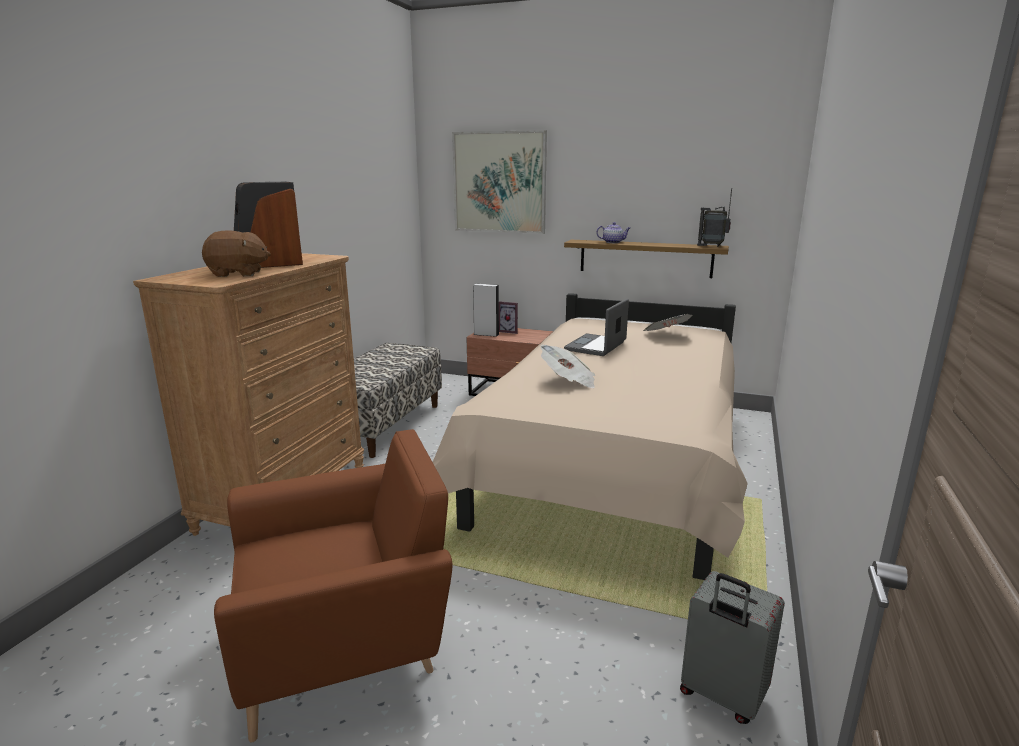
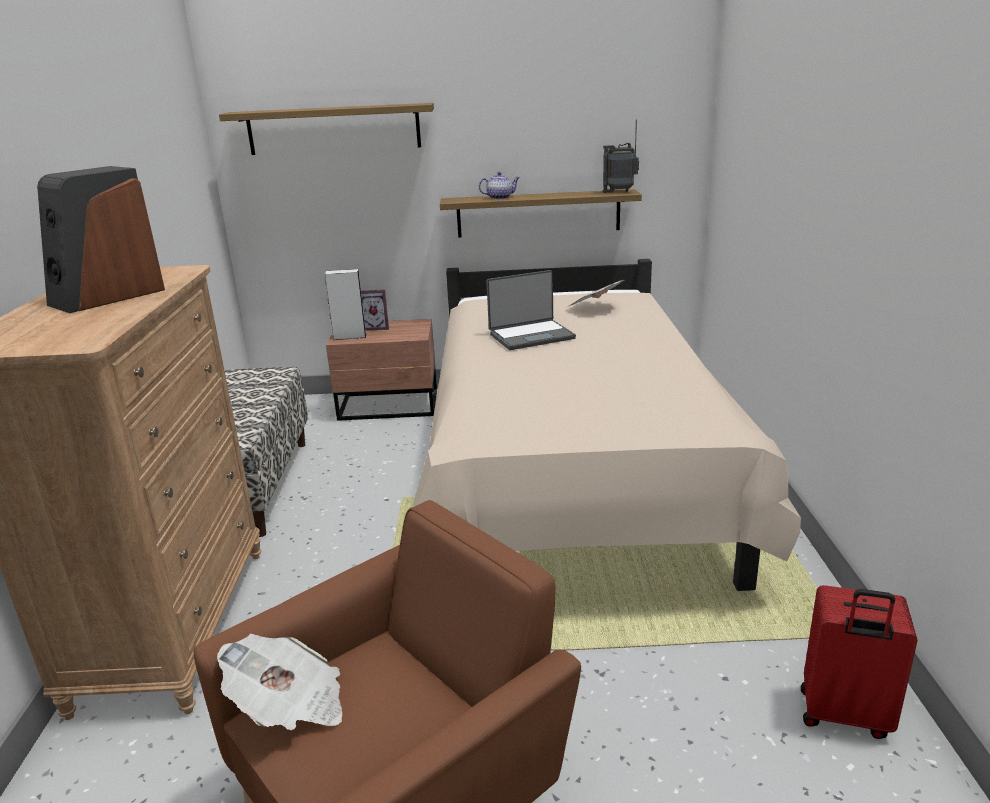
camera: 20 degrees left, 5 degrees up
(238, 274) = (88, 322): brown plush toy -> none
(499, 182) = (334, 129): picture -> shelf
(568, 381) = (541, 390): newspaper -> newspaper (290, 705)
(596, 346) = (531, 336): laptop -> laptop turned 120 degrees counterclockwise
(721, 696) = (844, 716): grey suitcase -> red suitcase

